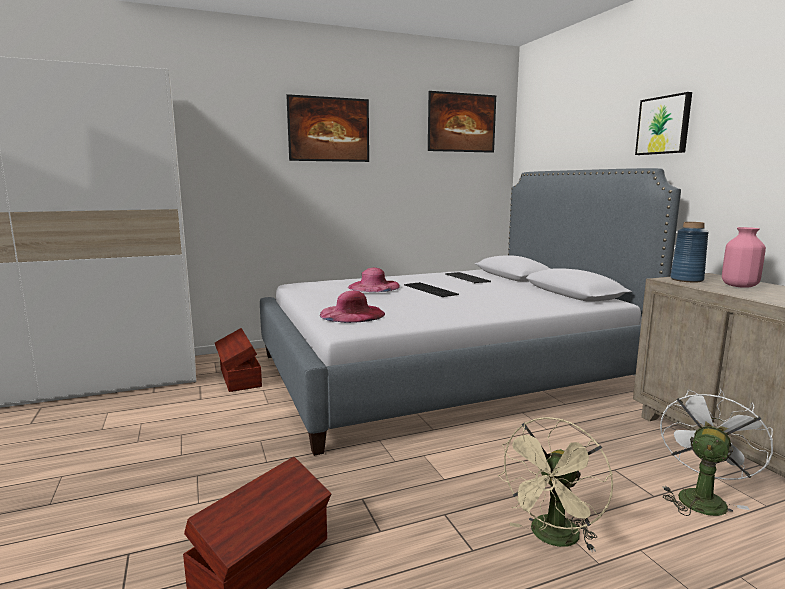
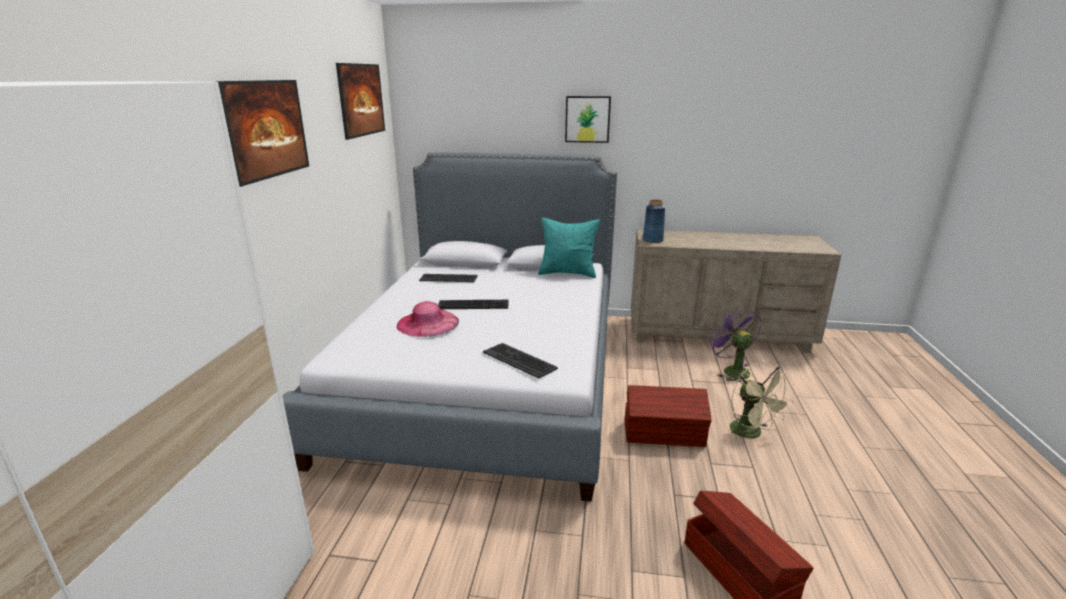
camera: 60 degrees left, 10 degrees up
(239, 378) = (345, 511): brown storage box -> brown storage box (664, 434)
(352, 314) = (519, 360): pink hat -> keyboard
(568, 299) = (567, 273): none -> turquoise pillow
(701, 497) = (731, 370): white fan -> purple fan
(739, 286) = (681, 238): pink vase -> none

